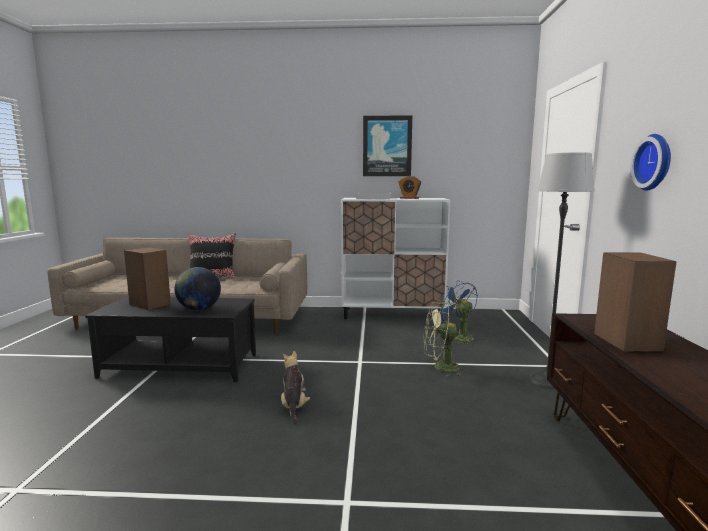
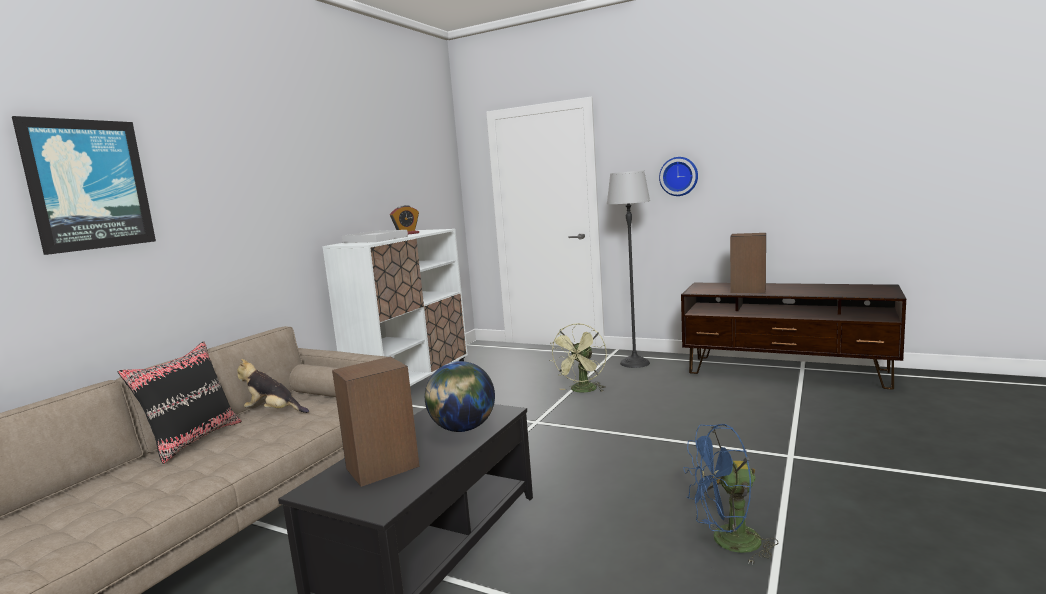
camera: 65 degrees left, 0 degrees up
(294, 406) = (621, 465): plush toy -> plush toy (273, 412)
(387, 146) = (352, 168): picture -> picture (88, 185)
(458, 337) = (517, 372): blue fan -> blue fan (727, 542)

